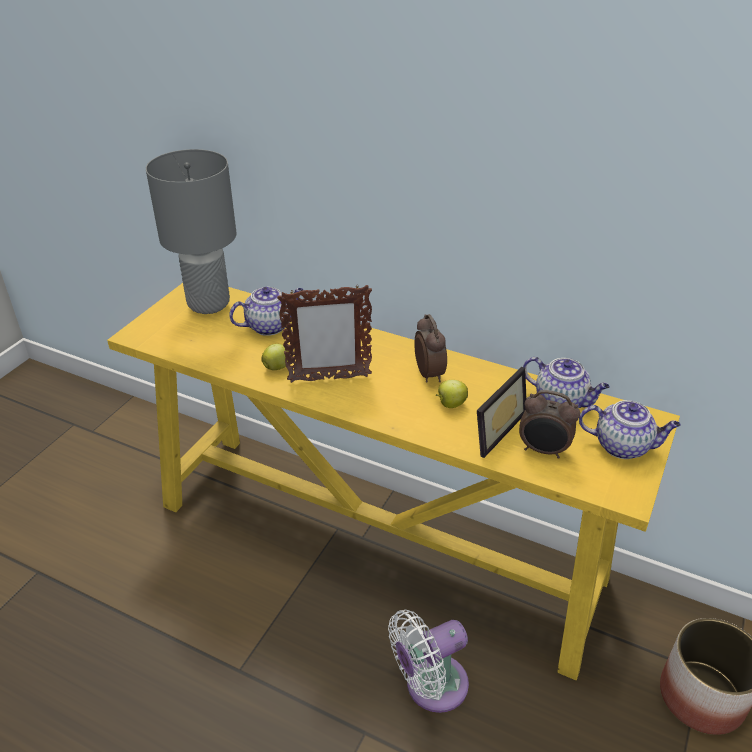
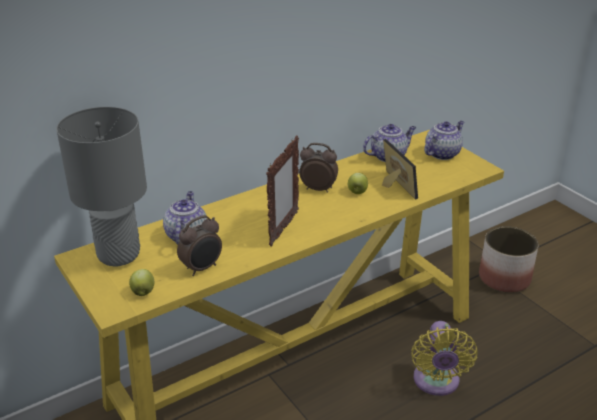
camera: 60 degrees left, 5 degrees down
(277, 367) = (245, 247): apple -> apple (143, 292)
(430, 686) = (436, 382): white fan -> yellow fan
(543, 450) = (426, 178): alarm clock -> alarm clock (202, 268)

